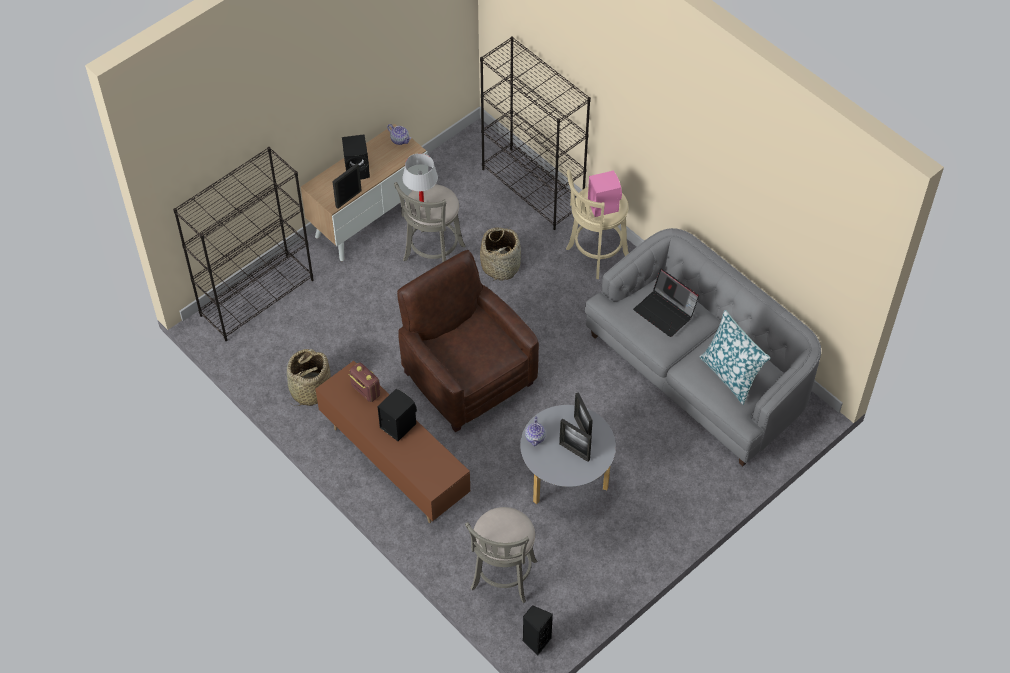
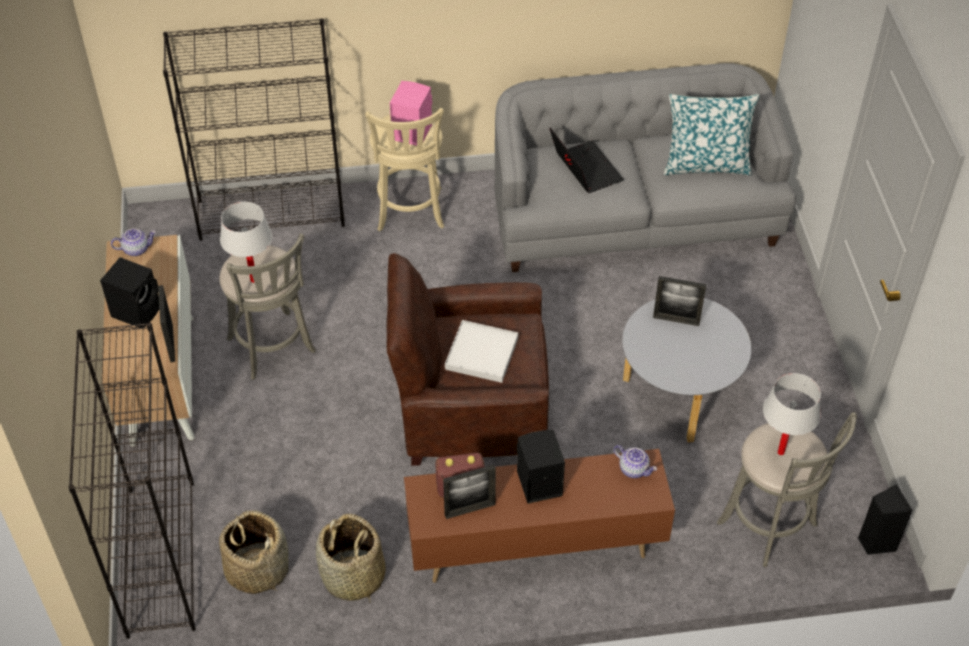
camera: 55 degrees left, 5 degrees down
(470, 345) = (481, 353): none -> white tray
(501, 265) = (346, 296): basket -> basket (257, 569)
(501, 528) = (781, 452): none -> white table lamp
(535, 437) = (654, 366): teapot -> teapot (634, 469)
(574, 451) = (700, 342): picture frame -> picture frame (470, 510)
(665, 312) = (584, 169): laptop -> laptop turned 105 degrees counterclockwise

